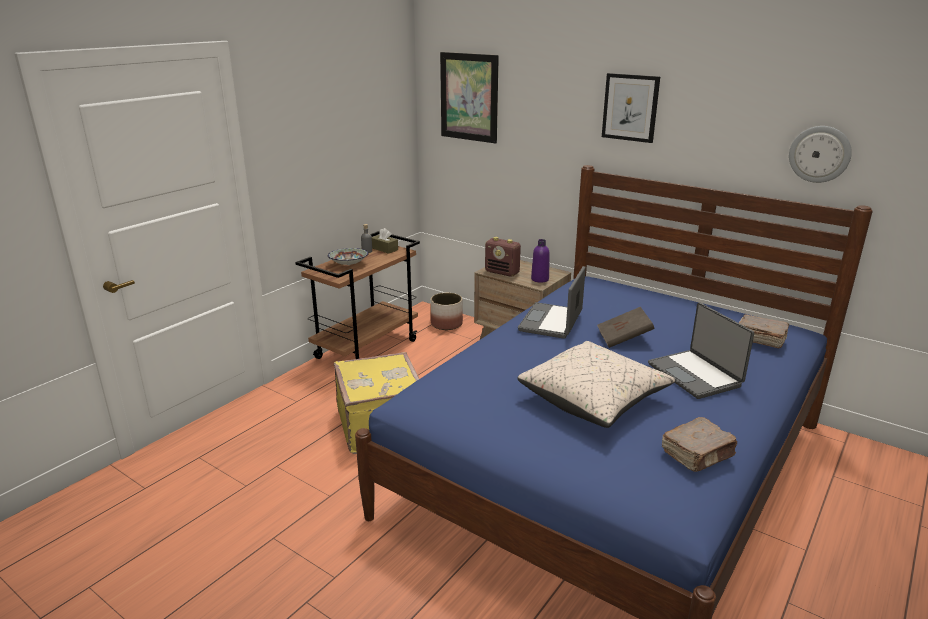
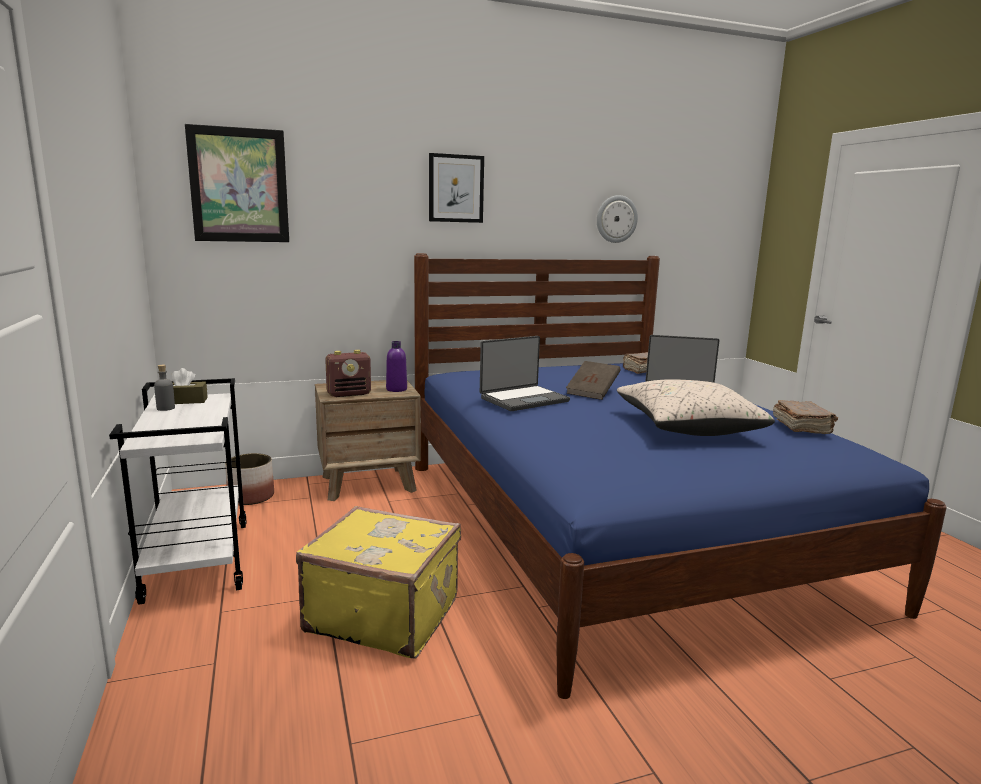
camera: 55 degrees left, 10 degrees down
(348, 264) = (177, 424): bowl -> none
(367, 348) = (196, 560): brown cart -> white cart
(552, 322) = (523, 399): laptop -> laptop turned 90 degrees counterclockwise

